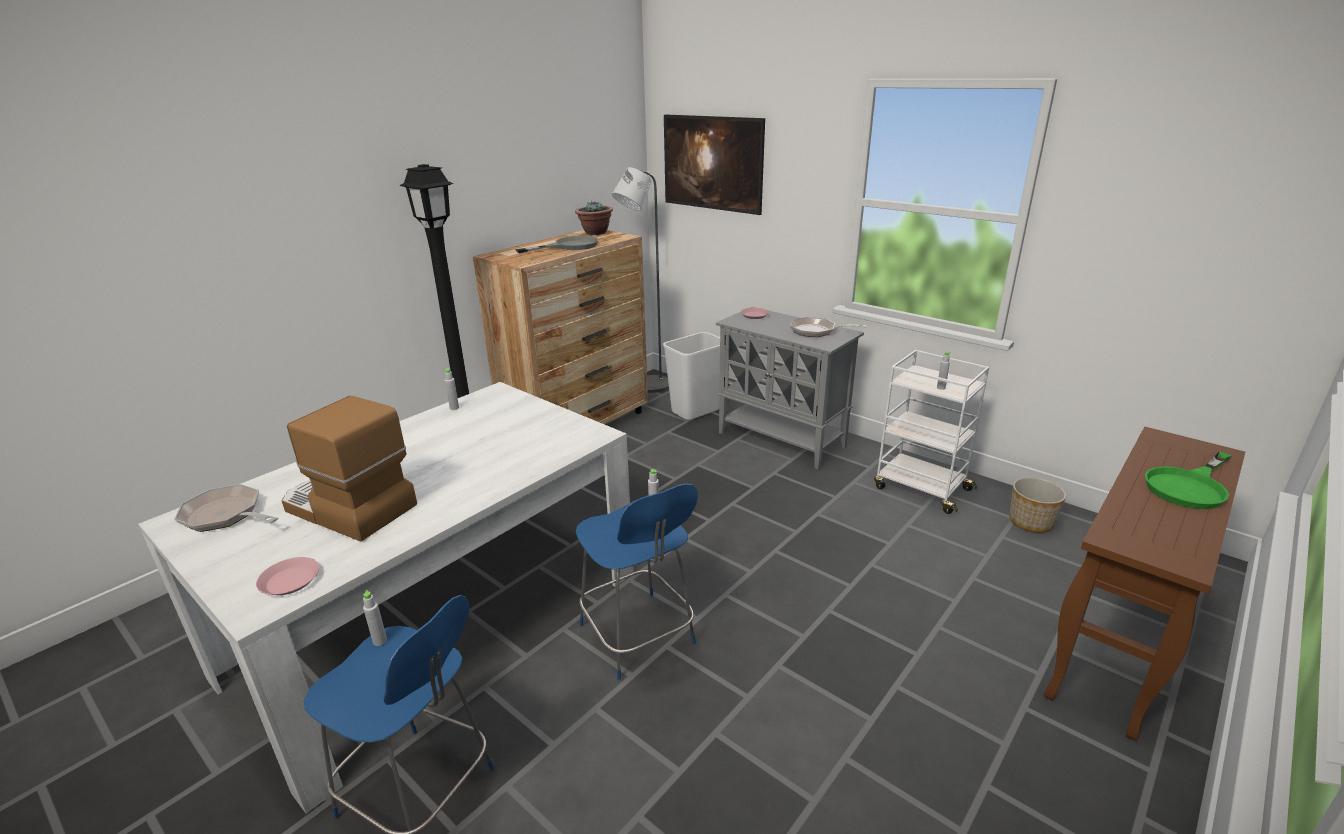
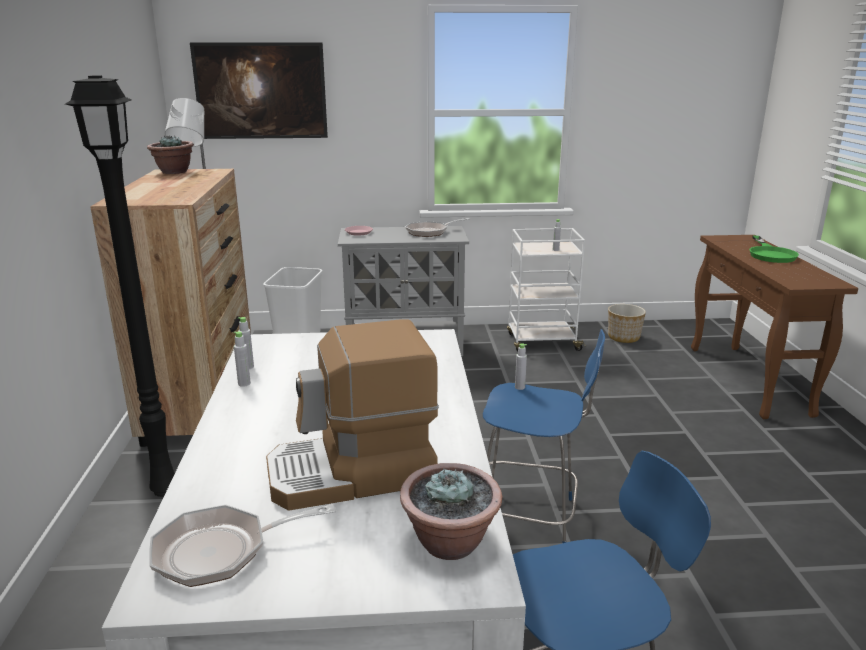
camera: 45 degrees left, 5 degrees down
(290, 581) = (450, 543): pink plate -> potted plant
(380, 641) = (522, 573): grey bottle -> grey bottle (244, 383)
(569, 246) = (184, 184): grey frying pan -> none

